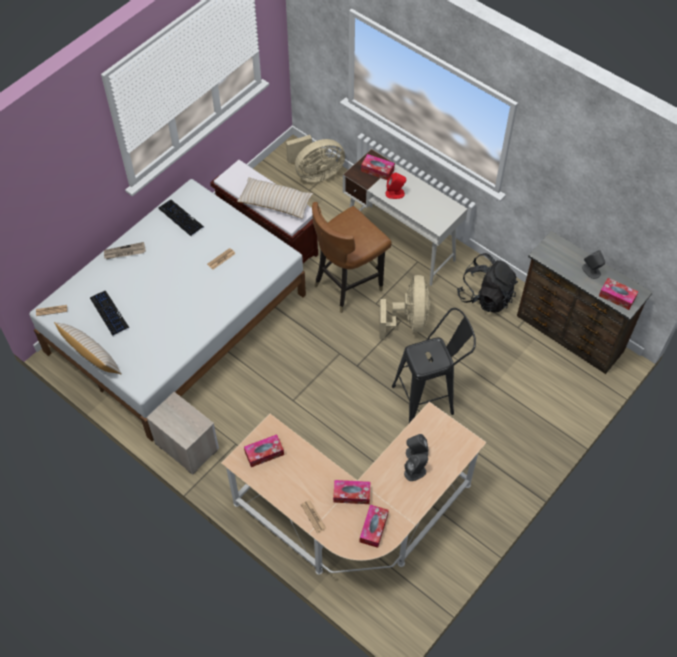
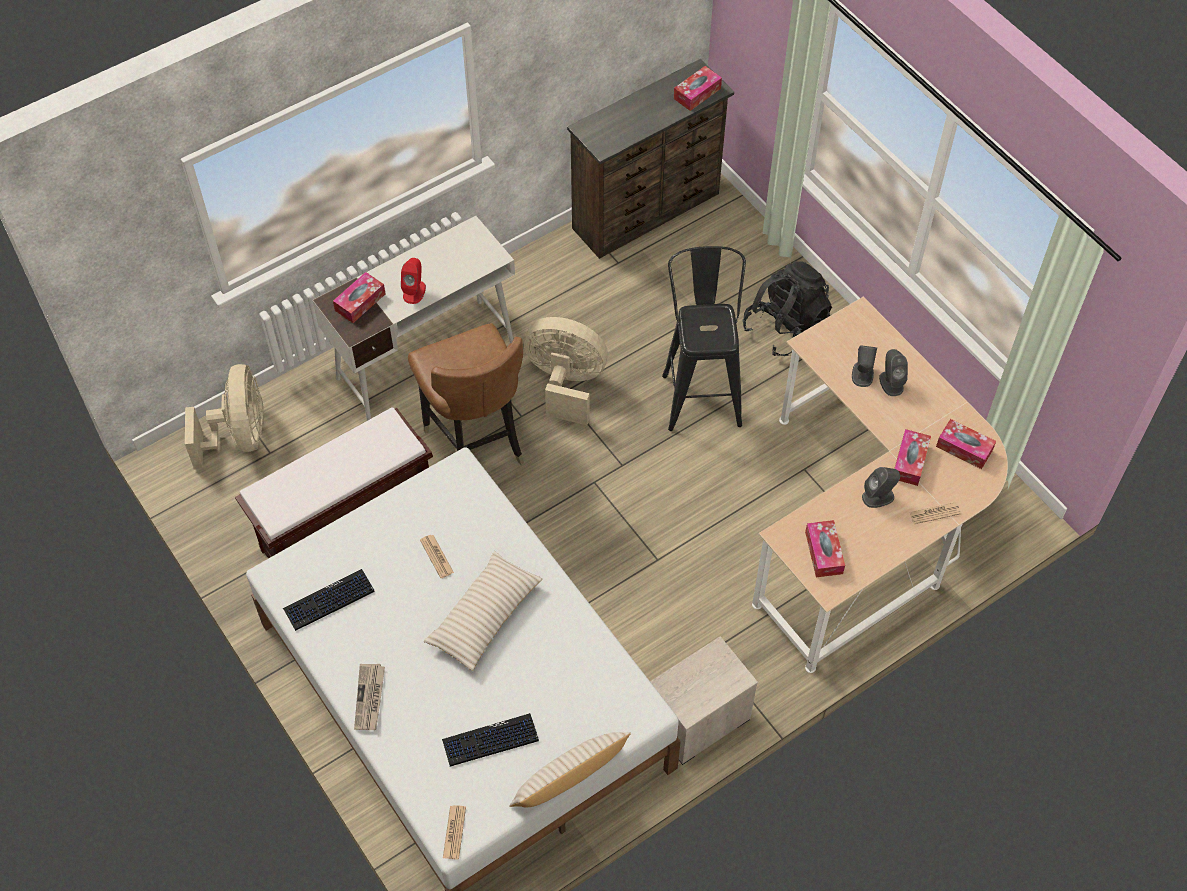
camera: 75 degrees left, 0 degrees up
(275, 202) = (354, 457): beige pillow -> beige pillow (484, 616)
(486, 296) = (555, 283): black backpack -> black backpack (785, 327)
(591, 271) = (648, 105): grey speaker -> grey speaker (878, 496)

